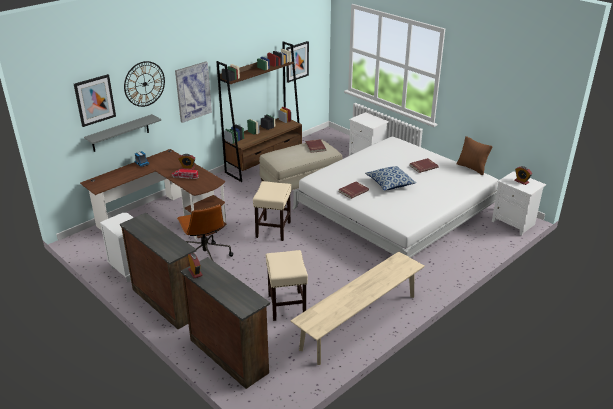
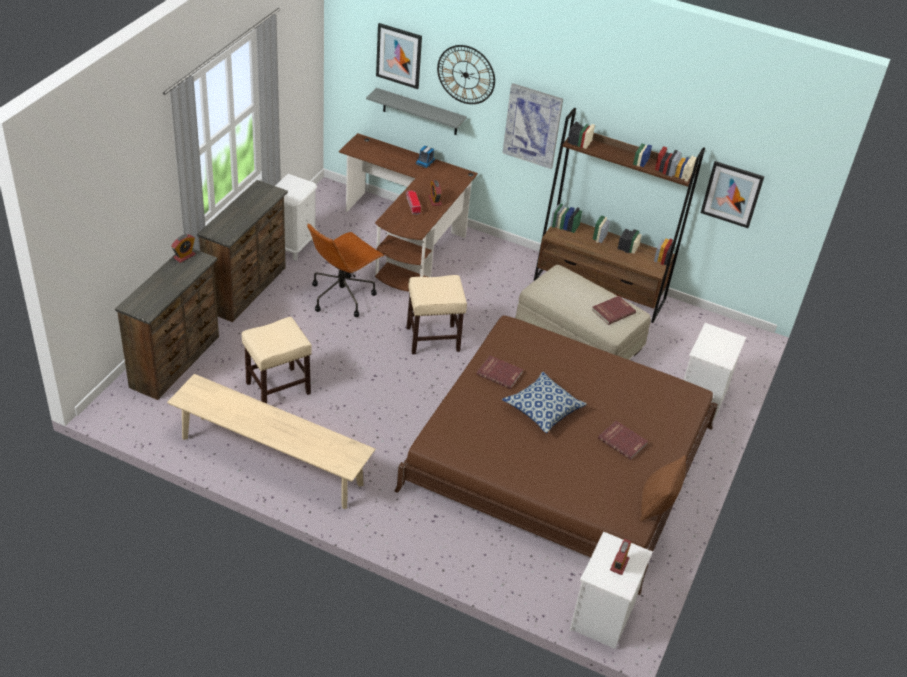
camera: 65 degrees right, 10 degrees up
(396, 209) = (559, 457): white bed -> brown bed

